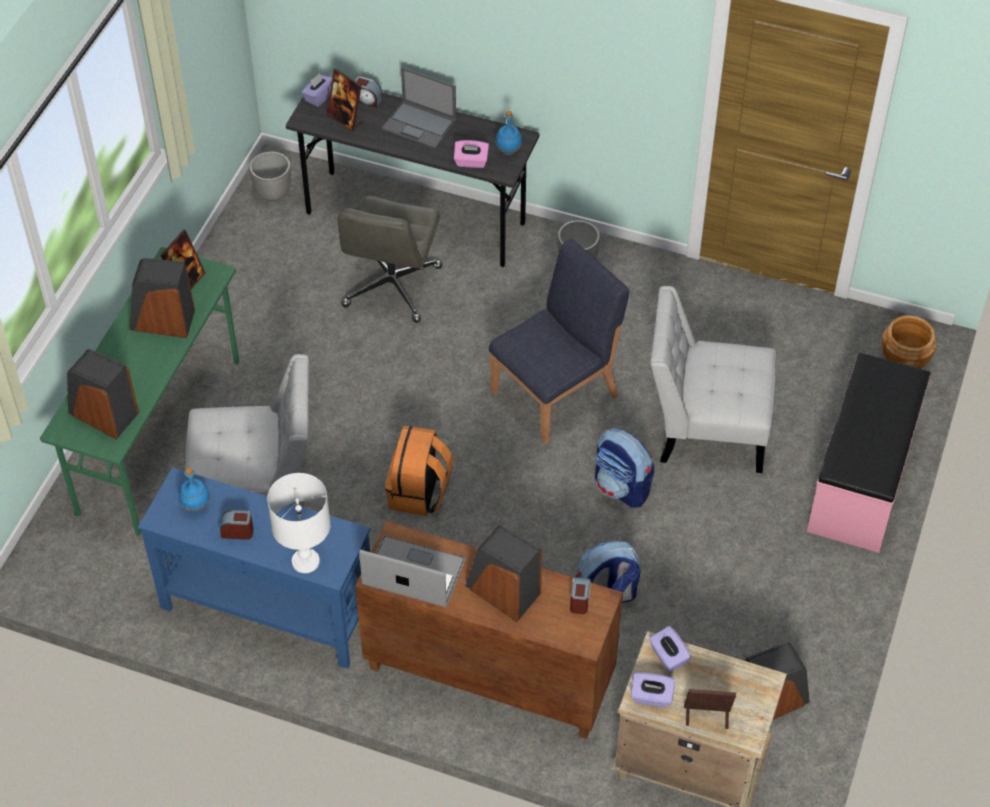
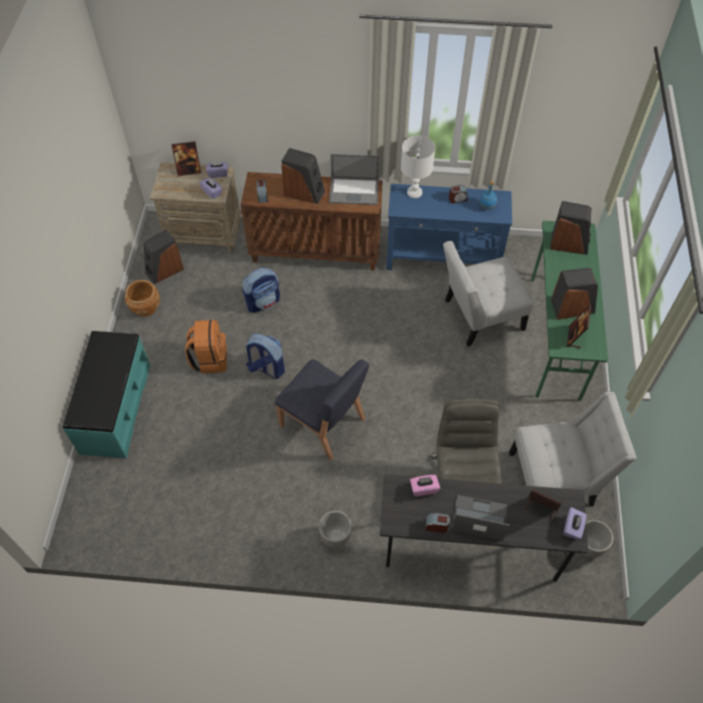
camera: 165 degrees right, 5 degrees up
(367, 100) = (532, 534): alarm clock -> alarm clock (436, 525)
(419, 493) = (386, 338): orange backpack -> orange backpack (210, 359)
(508, 151) = (398, 507): blue bottle -> none
(556, 393) = (323, 423): blue chair -> blue chair turned 90 degrees counterclockwise
(705, 427) = (220, 421): white chair -> white chair (556, 478)
(863, 478) = (115, 408): pink bench -> turquoise bench
(904, 361) = (84, 507): brown planter -> brown planter (146, 307)

